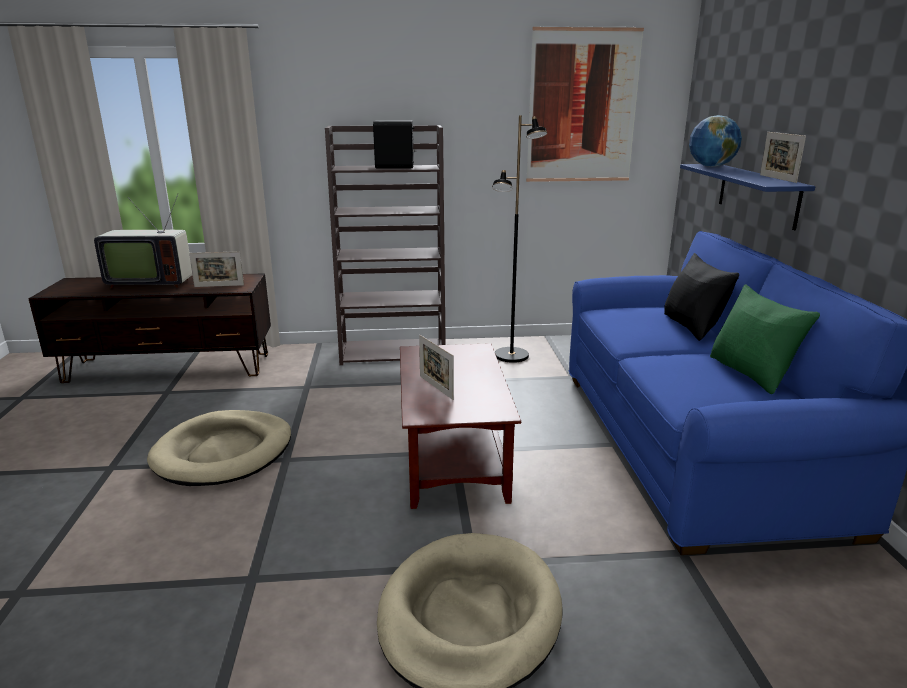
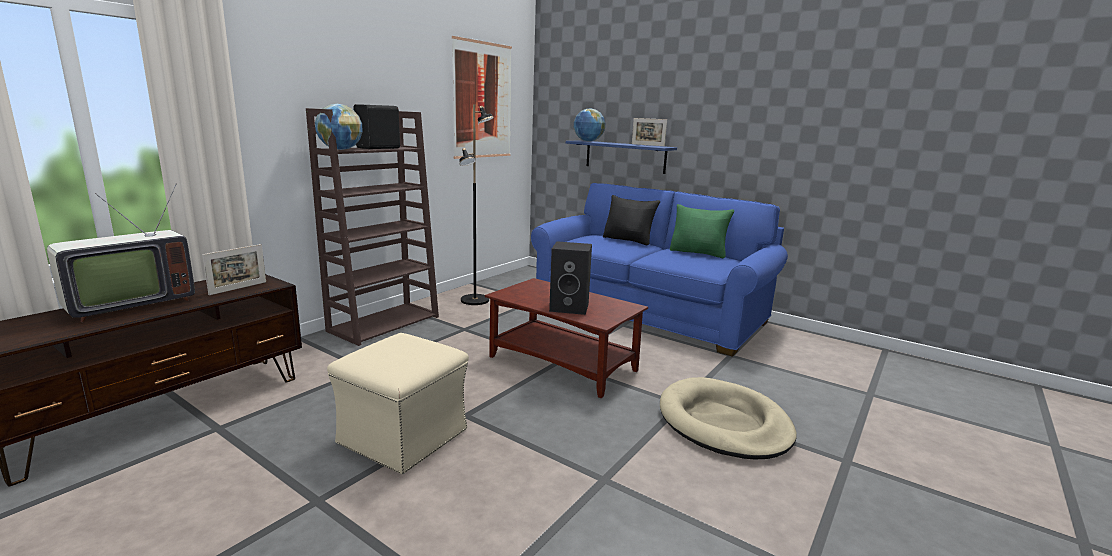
camera: 50 degrees left, 5 degrees down
(224, 452) = (404, 436): beige dog bed -> beige ottoman
(346, 168) = (340, 150): none -> globe
(436, 387) = (570, 307): picture frame -> black speaker

